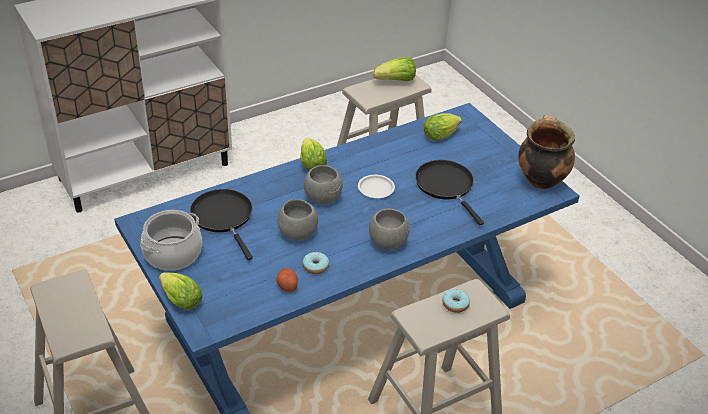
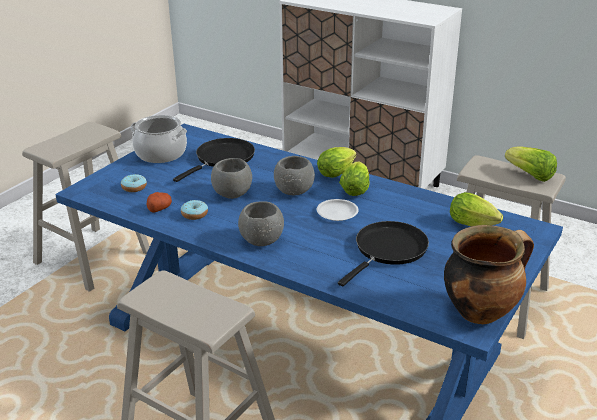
camera: 65 degrees right, 10 degrees down
(179, 299) = (110, 171): lettuce -> lettuce (355, 189)
(455, 304) = (198, 304): donut -> donut (134, 187)

